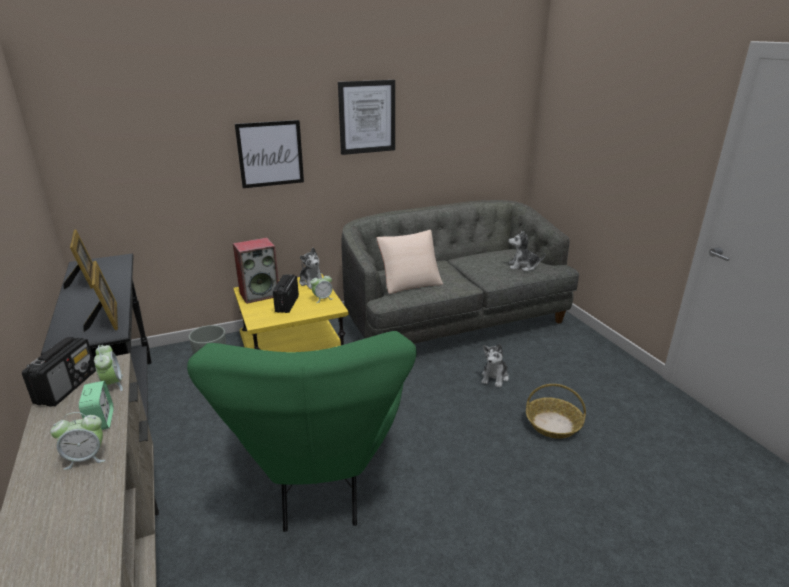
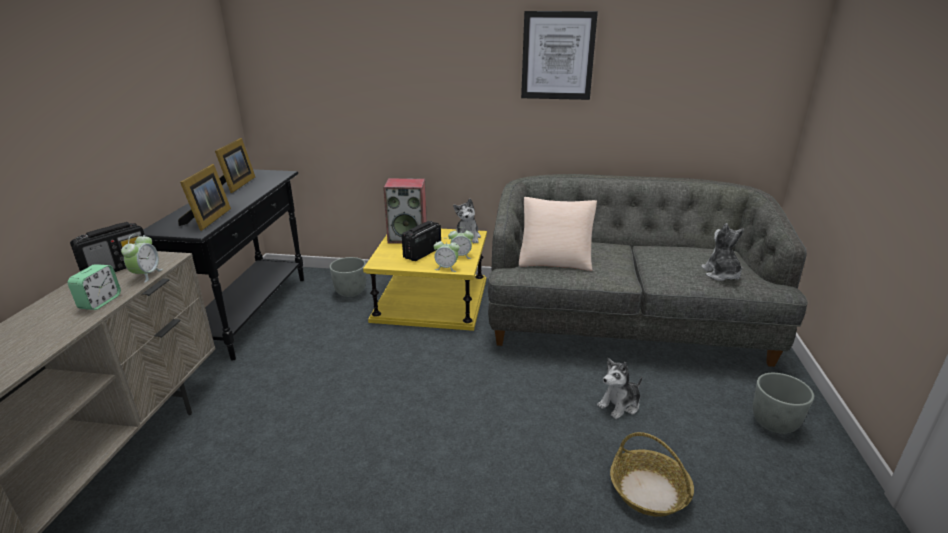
camera: 30 degrees right, 0 degrees up
(86, 458) = (51, 329): alarm clock -> alarm clock (446, 268)
(270, 154) = (441, 88): picture -> none
(321, 479) = (338, 442): green armchair -> none
(523, 266) = (721, 274): plush toy -> plush toy turned 45 degrees clockwise
(586, 357) = (775, 423): none -> grey planter

